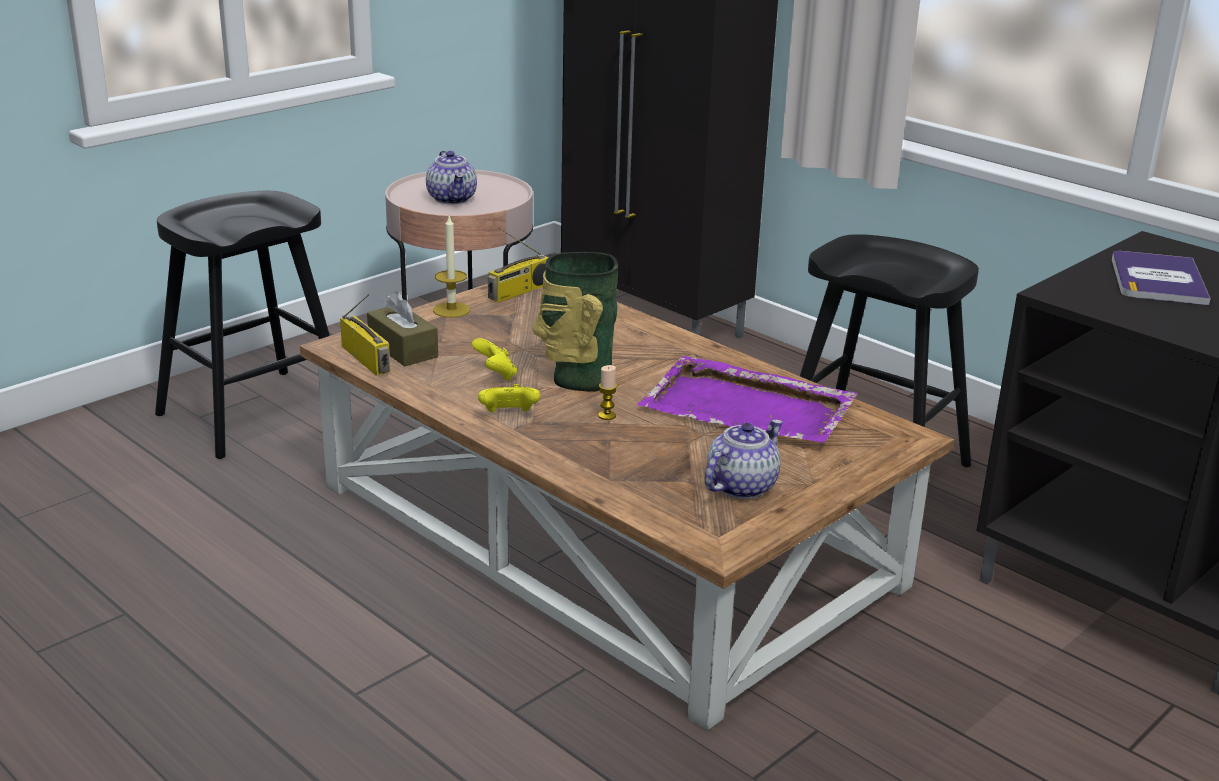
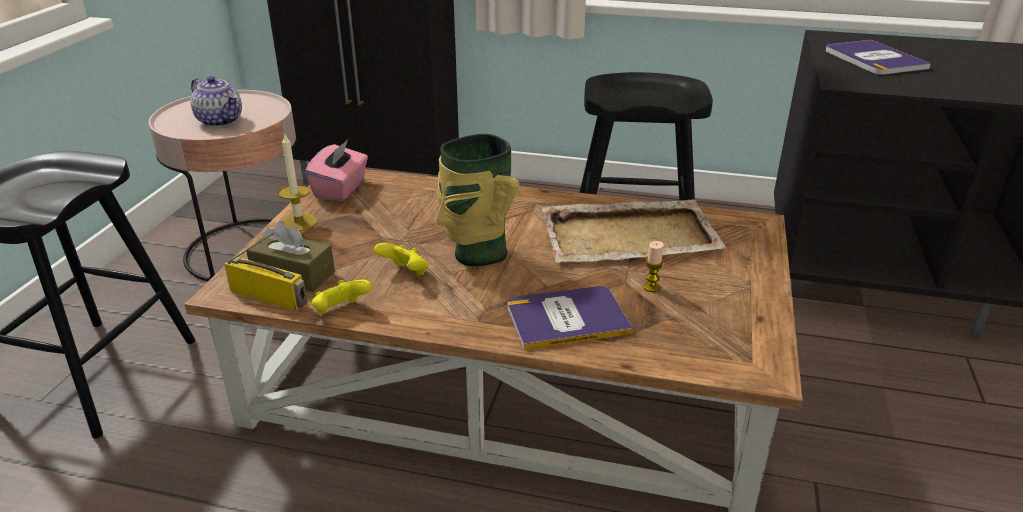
camera: 30 degrees left, 5 degrees up
(509, 415) = (459, 309): yellow game controller -> yellow game controller (341, 311)
(519, 292) = (341, 189): radio -> pink tissue box
(593, 451) = (567, 318): none -> book
(607, 415) = (538, 280): candle -> candle (651, 287)
(741, 486) = (709, 307): teapot -> none
(749, 408) = (631, 236): purple tray -> beige tray

